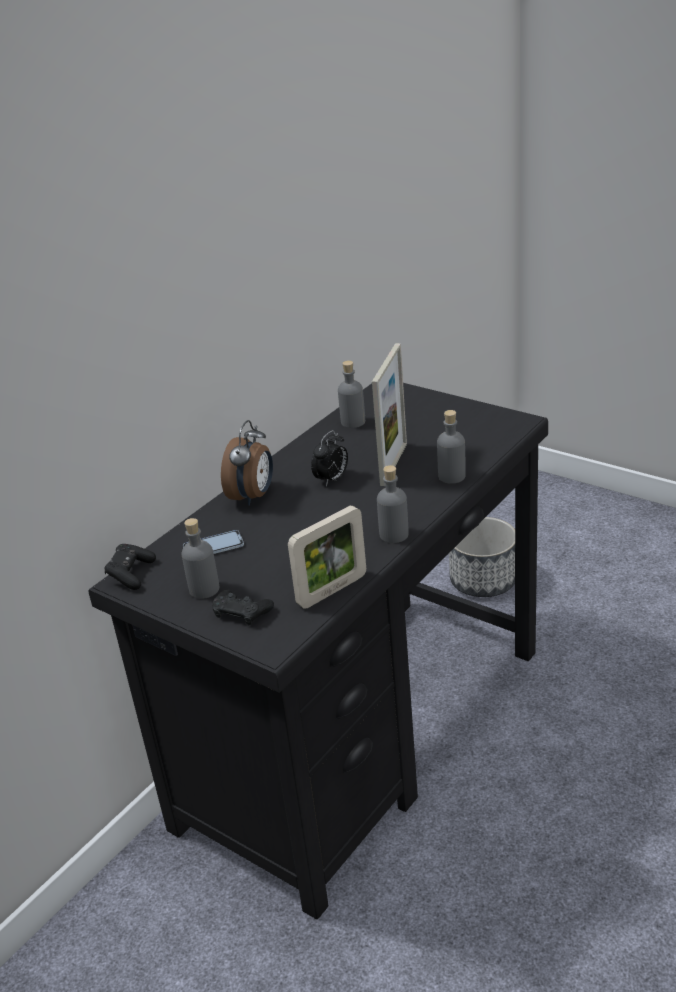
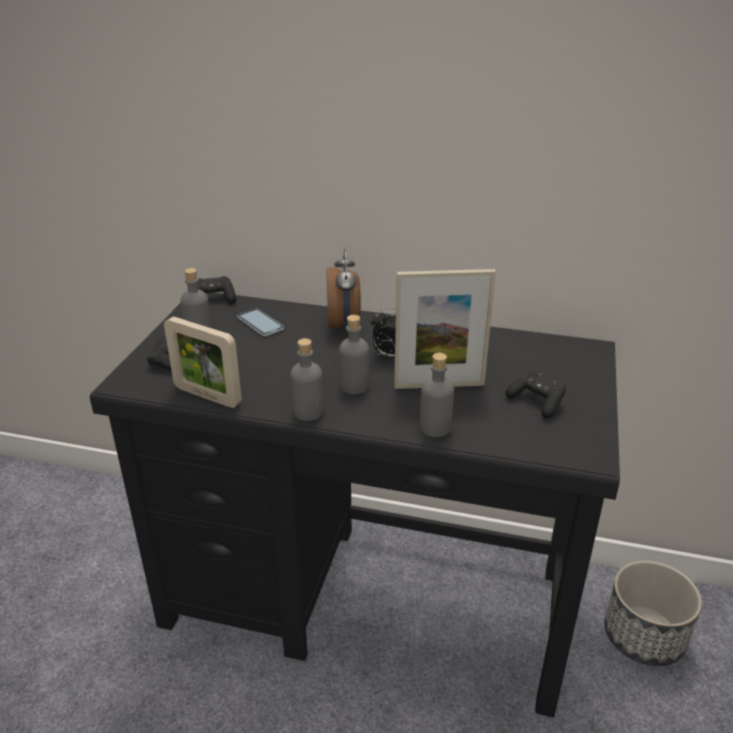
camera: 65 degrees right, 0 degrees up
(253, 496) = (344, 323): alarm clock -> alarm clock turned 90 degrees counterclockwise
(353, 422) = (505, 345): grey bottle -> grey bottle (354, 386)
(443, 426) = (536, 402): none -> black game controller

